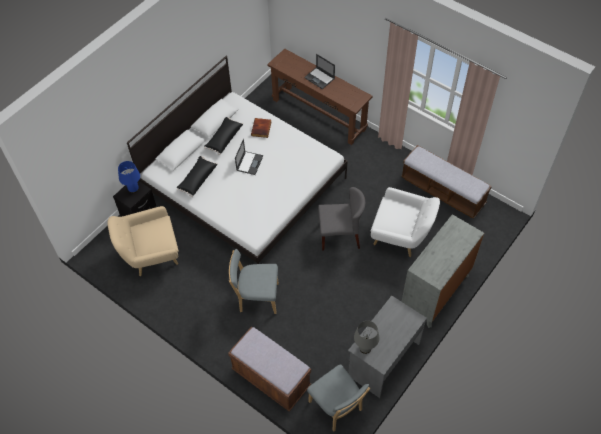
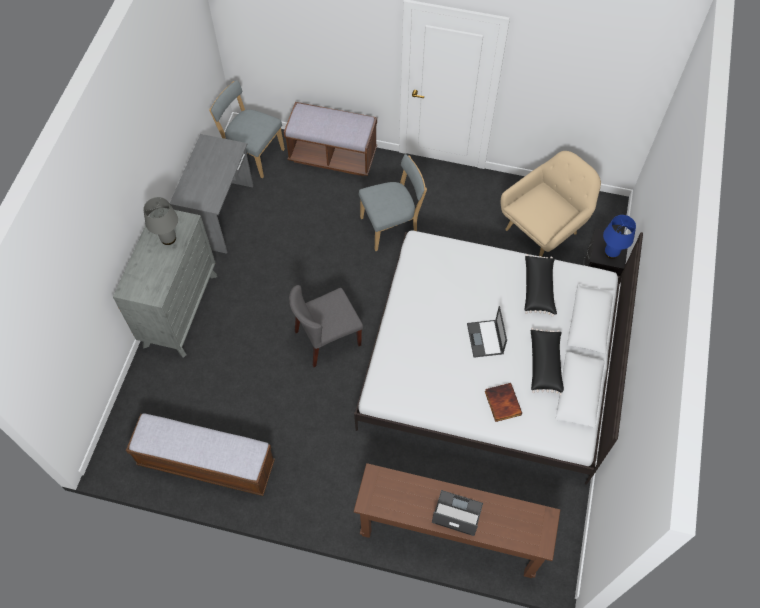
camera: 155 degrees right, 5 degrees up
(365, 348) = (228, 150): grey table lamp -> grey table lamp (168, 239)
(401, 237) = (246, 367): white armchair -> none

